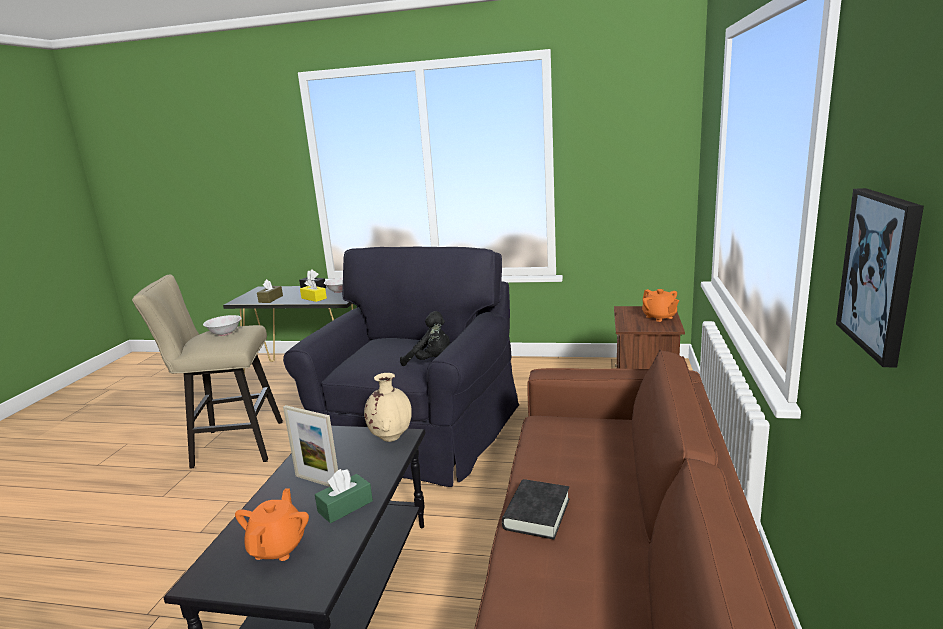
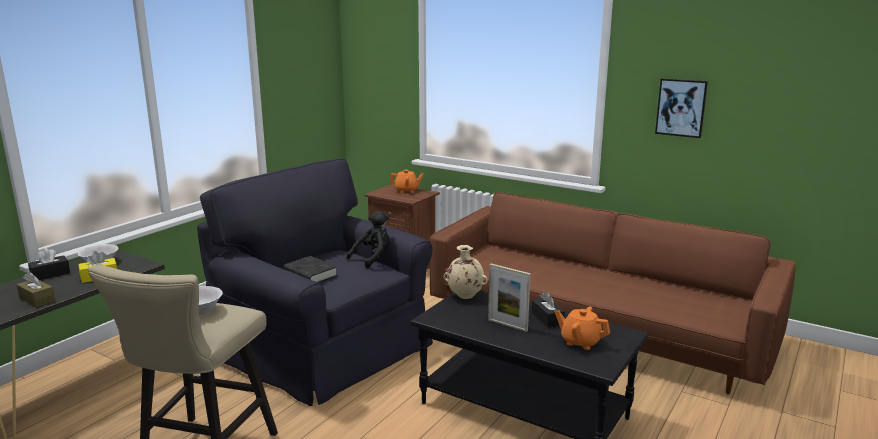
camera: 70 degrees left, 0 degrees up
(317, 481) = (507, 325): picture frame -> picture frame turned 75 degrees clockwise
(345, 506) = (547, 319): green tissue box -> black tissue box
(536, 514) = (566, 285): black book -> black book (310, 275)

